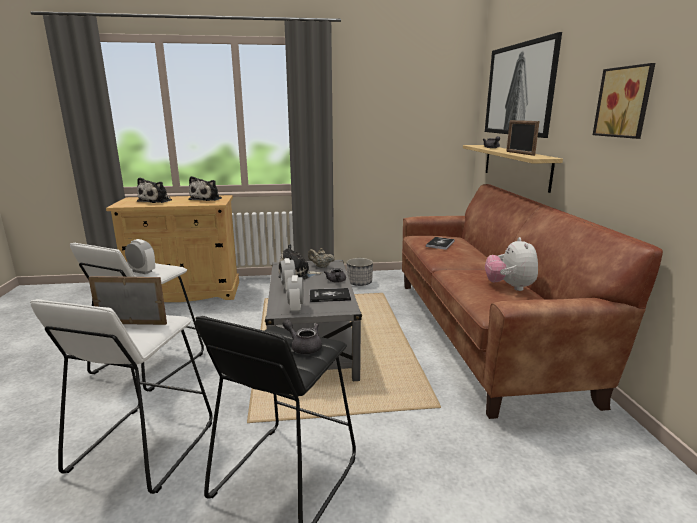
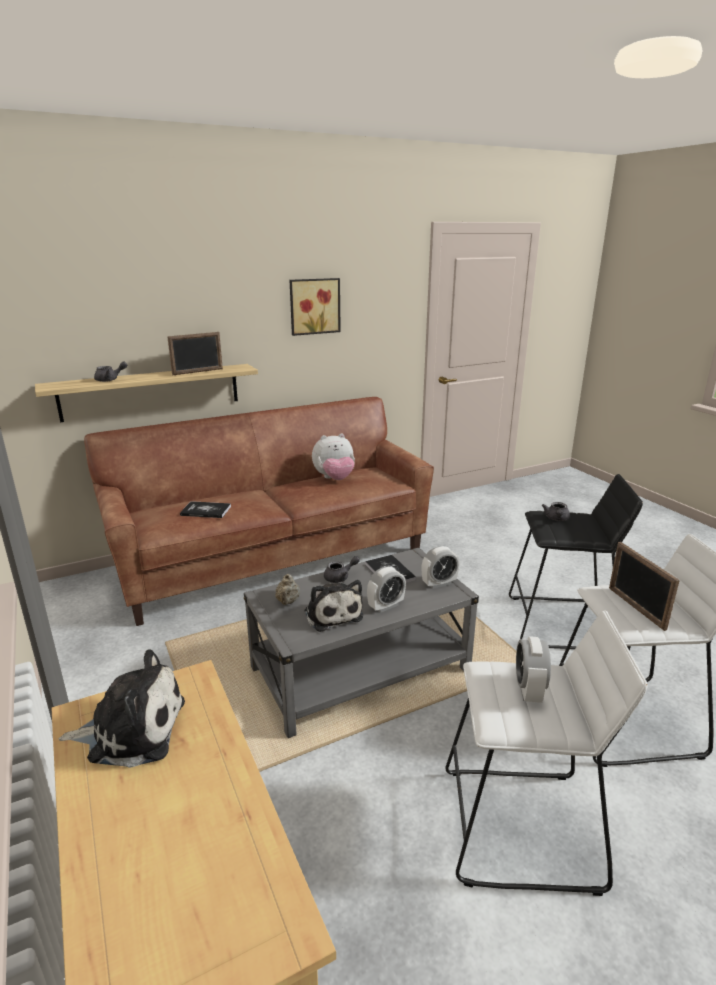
camera: 110 degrees left, 5 degrees up
(156, 201) = (177, 853): plush toy -> none
(359, 283) = (114, 677): planter -> none
(520, 90) = (125, 297): picture -> none

